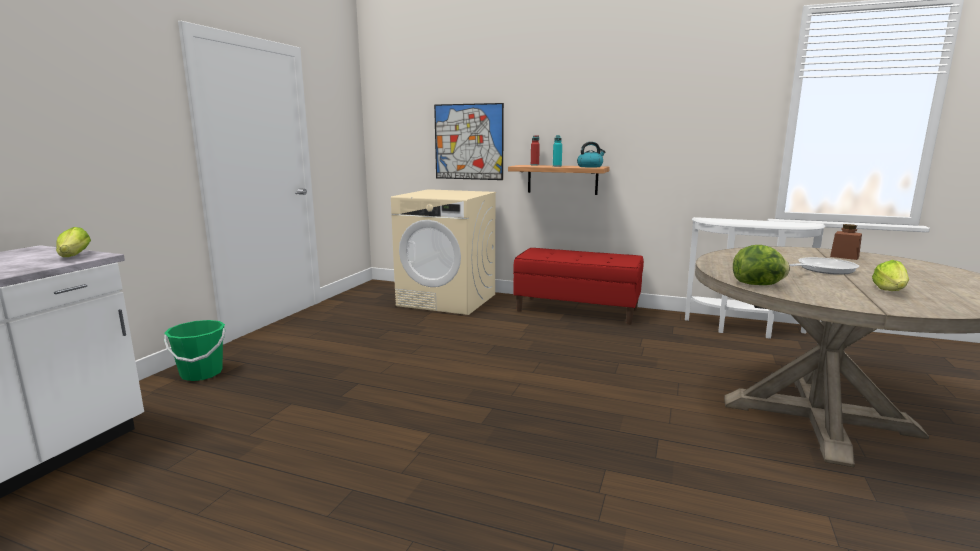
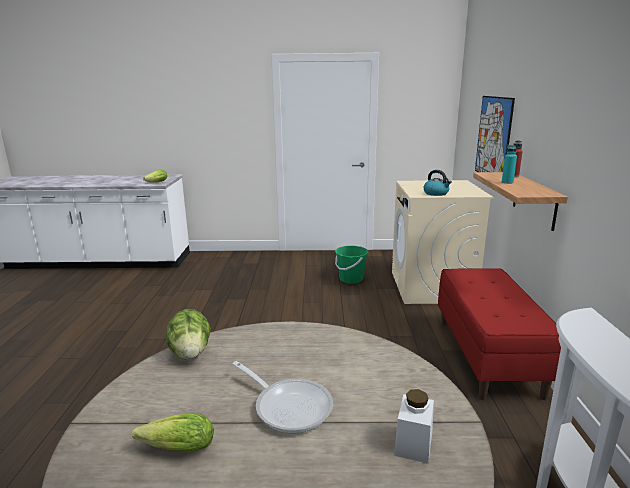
camera: 70 degrees right, 5 degrees up
(201, 373) = (239, 259): green bucket -> green bucket (351, 279)
(590, 166) = (530, 191): kettle -> kettle (436, 193)
(844, 256) = (413, 444): brown jar -> white jar

